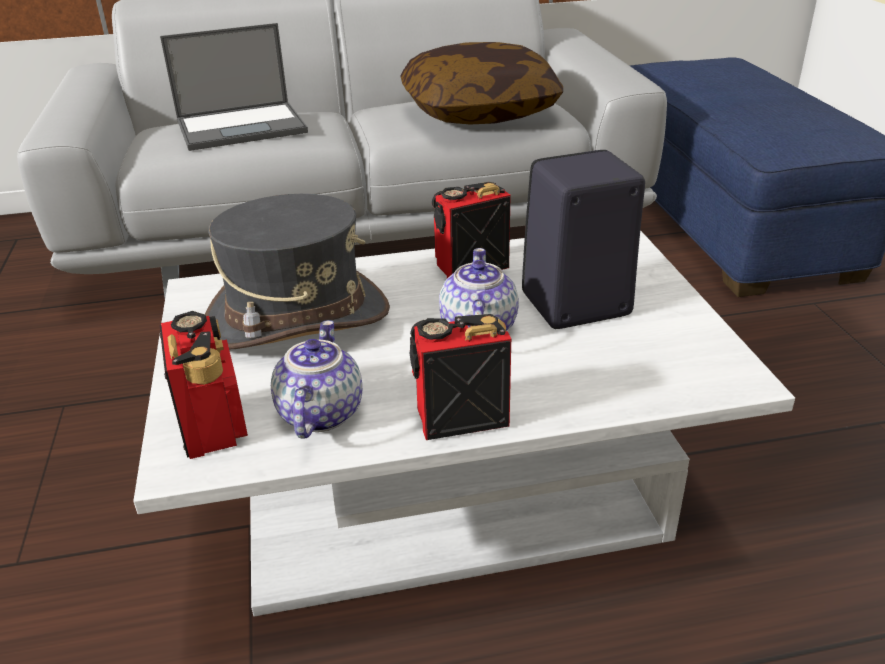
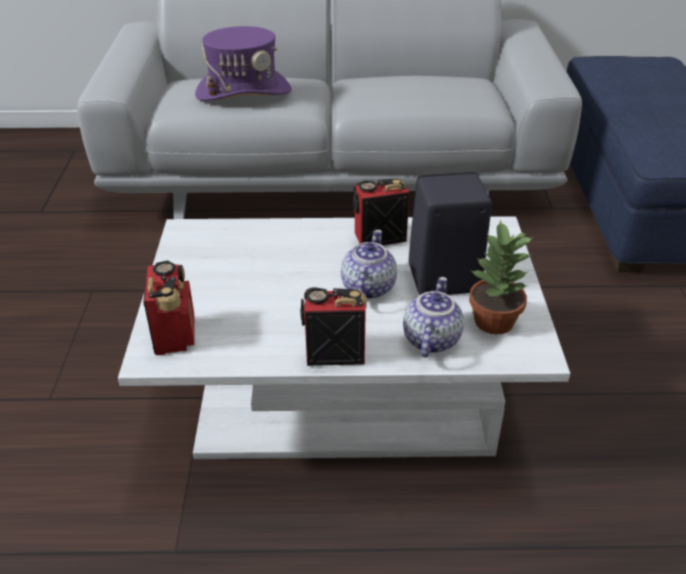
camera: 10 degrees right, 5 degrees up
(243, 126) = (243, 92): laptop -> purple hat
(297, 319) = (246, 263): grey hat -> none
(318, 413) = (243, 336): teapot -> teapot (430, 339)
(480, 111) = (430, 96): pillow -> none
(665, 348) = (494, 322): none -> potted plant

